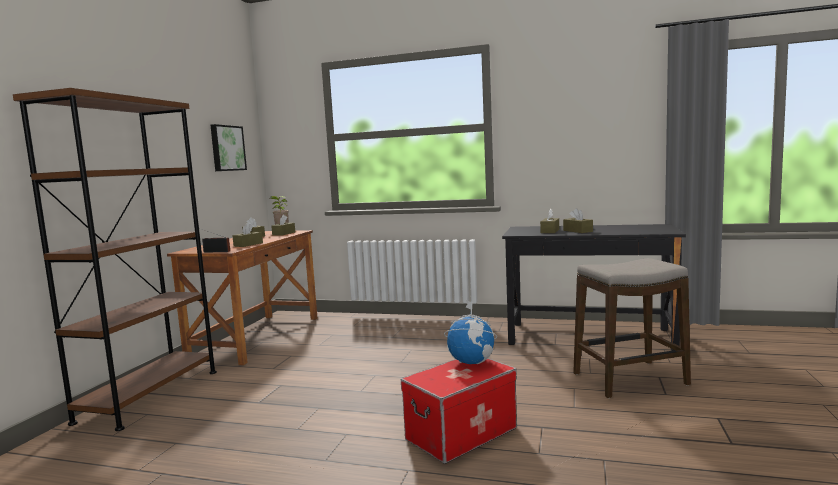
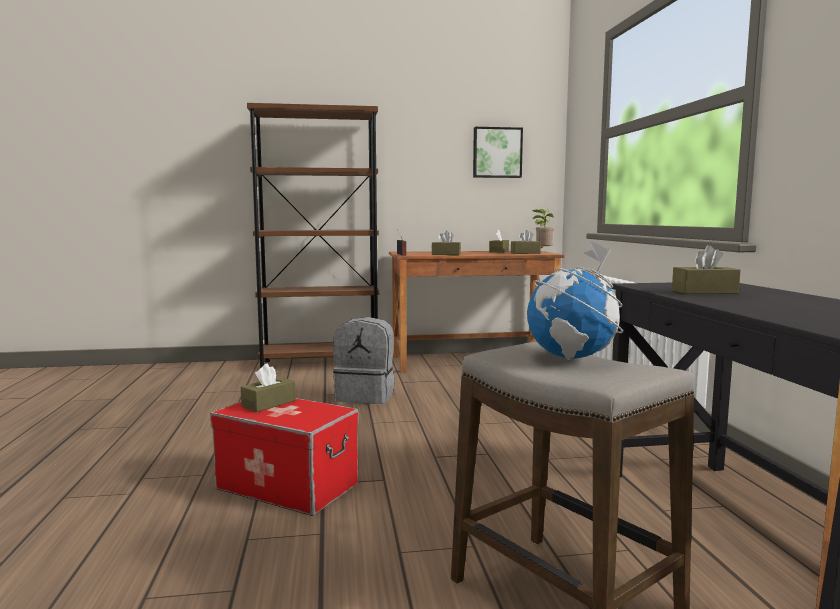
camera: 65 degrees right, 0 degrees up
(290, 386) = (366, 396): none -> grey backpack
(471, 362) = (322, 411): globe -> globe (572, 357)
(577, 231) = (737, 299): brown tissue box -> brown tissue box (269, 403)

